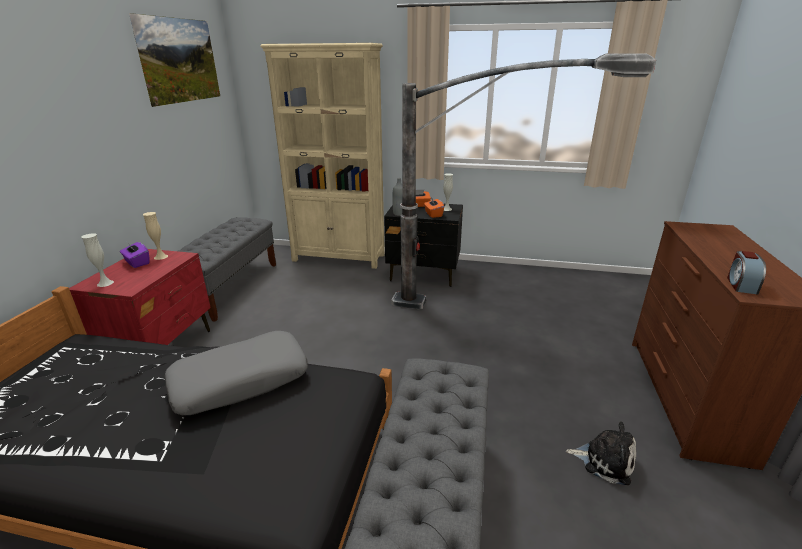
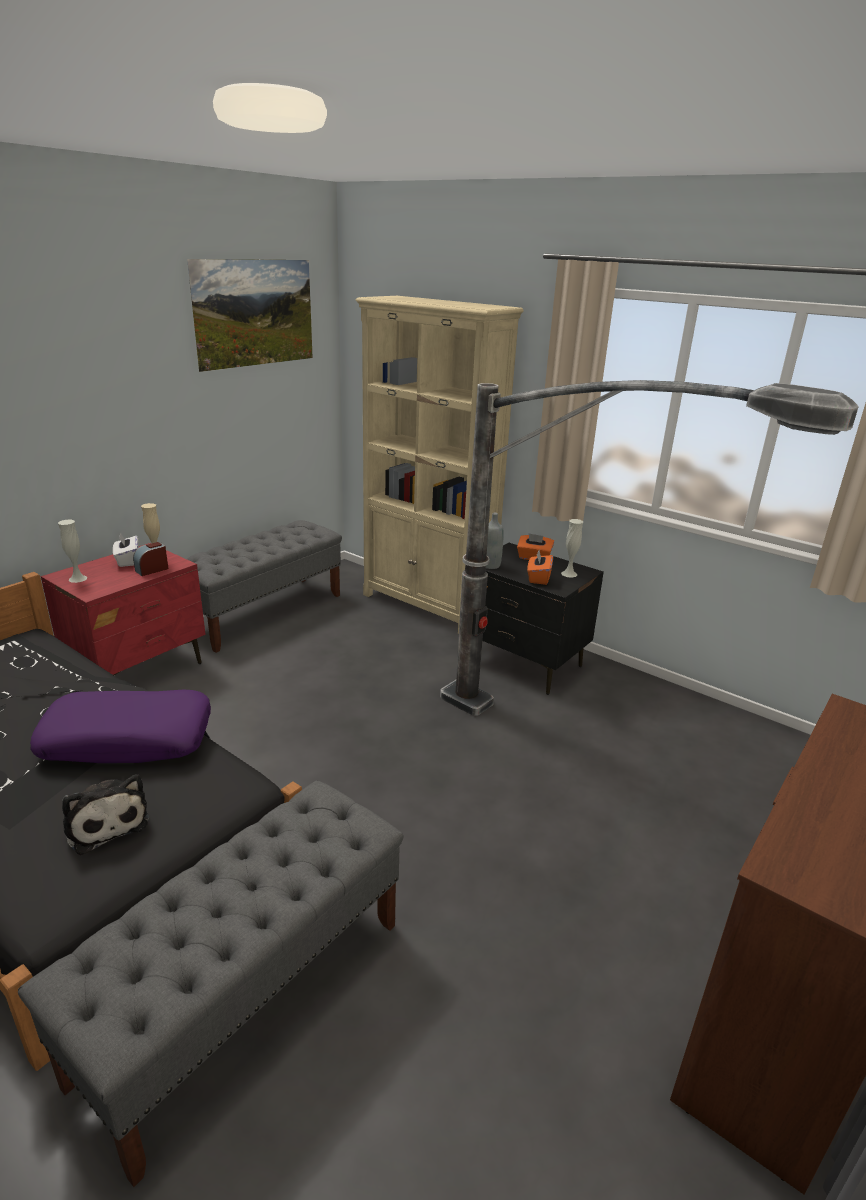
camera: 25 degrees right, 0 degrees up
(137, 263) = (128, 561): purple tissue box -> white tissue box
(241, 381) = (128, 739): grey pillow -> purple pillow
(604, 460) = (542, 1043): plush toy -> plush toy (106, 822)
(741, 285) = (787, 848): alarm clock -> alarm clock (152, 570)

